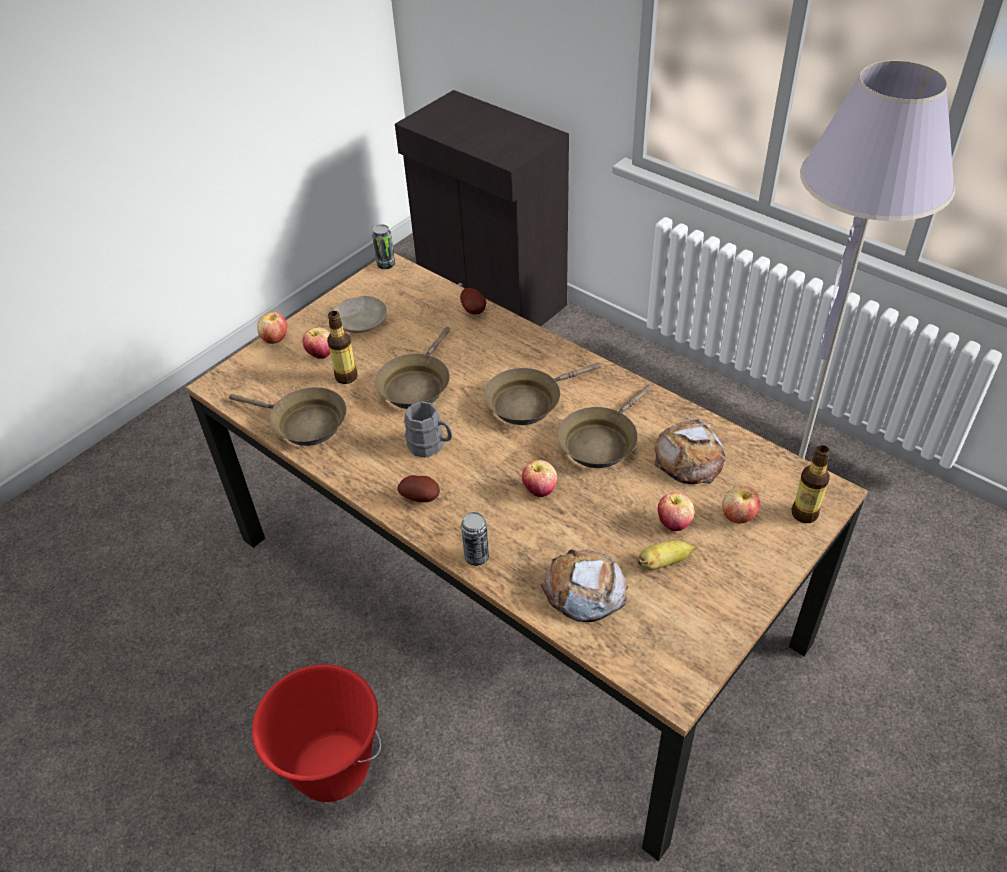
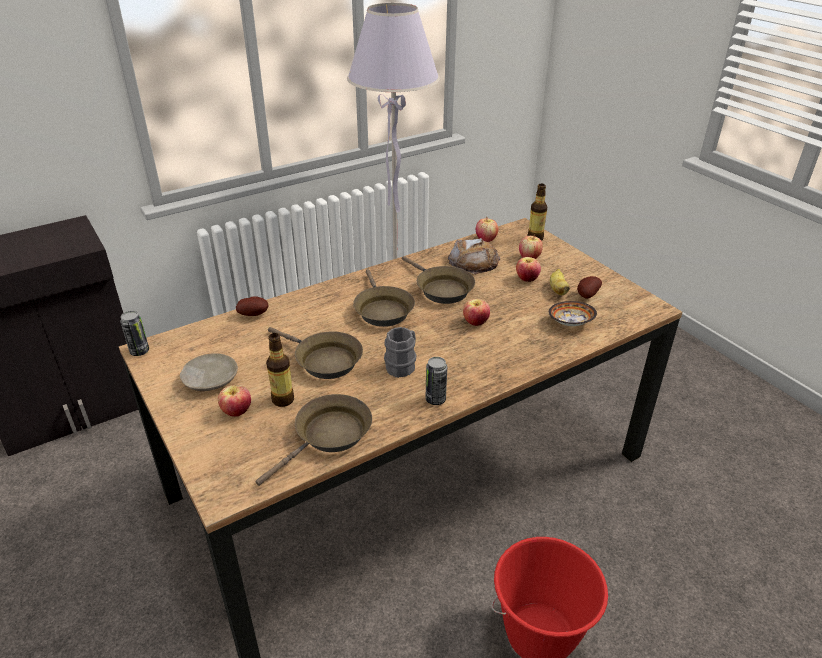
camera: 75 degrees left, 10 degrees down
(275, 339) = (185, 442): apple -> apple (486, 239)
(421, 497) = (458, 379): potato -> potato (586, 295)
(476, 557) = (529, 362): can -> can (435, 399)
(584, 590) = (572, 323): bread -> bowl

